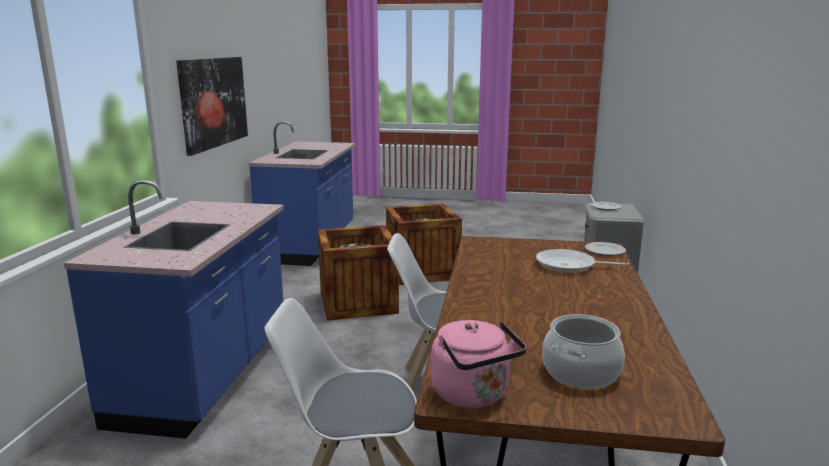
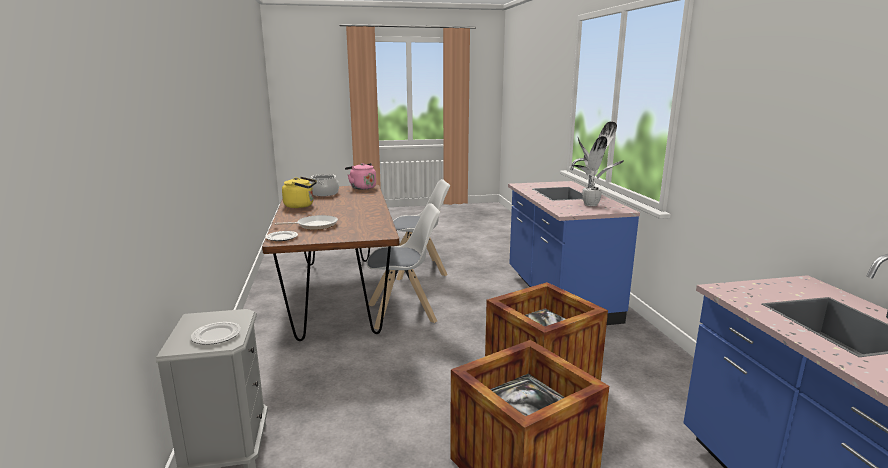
camera: 160 degrees right, 0 degrees up
(204, 213) = (592, 204): none -> potted plant
(213, 102) = (760, 153): picture -> none
(617, 321) = (301, 205): none -> yellow kettle

